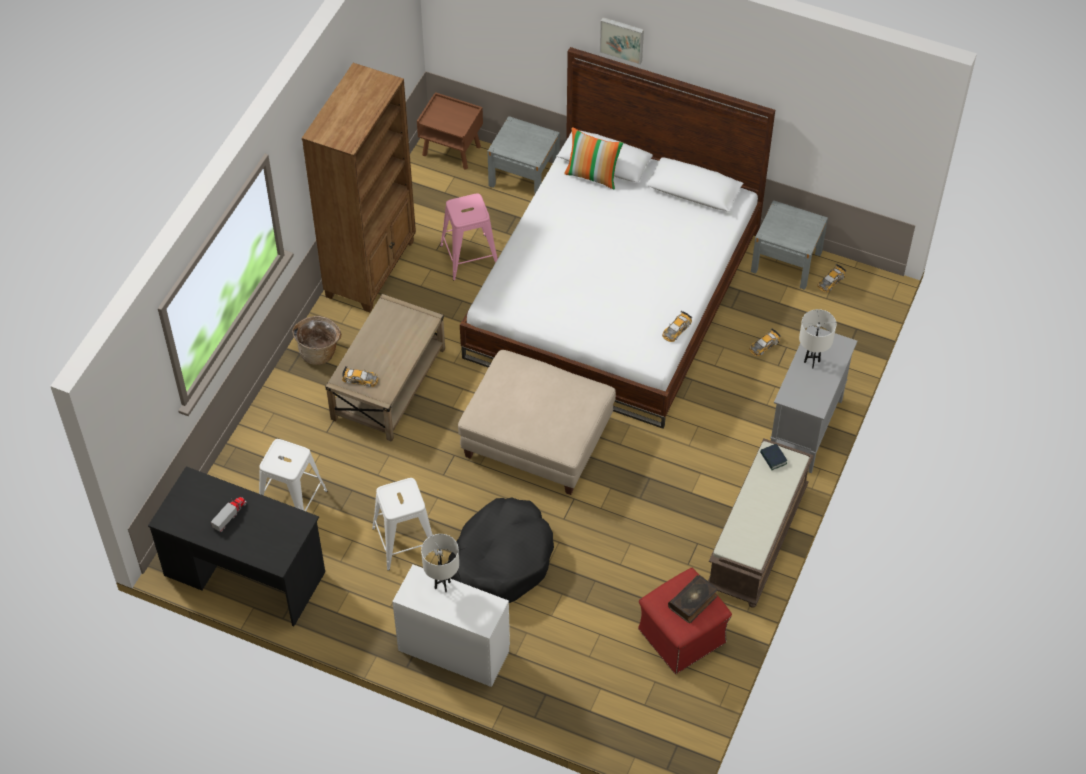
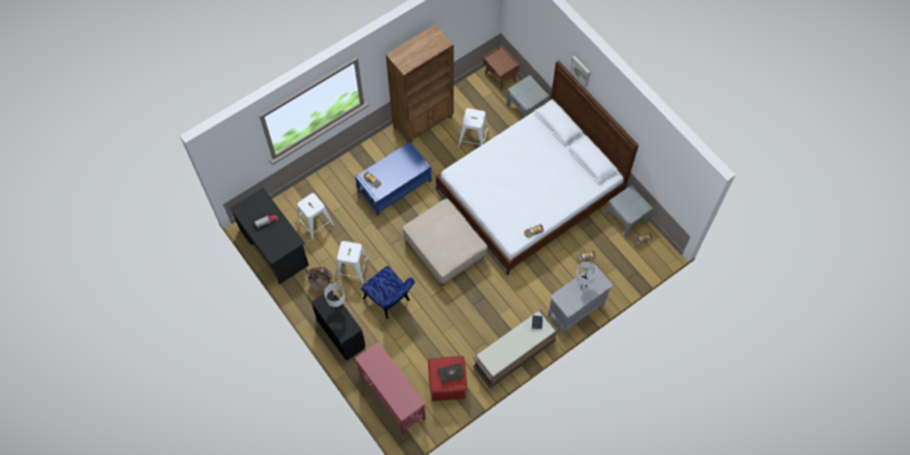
camera: 30 degrees right, 10 degrees up
(319, 351) = (373, 153): basket -> basket (322, 284)
(388, 383) = (394, 185): beige coffee table -> blue coffee table
(453, 649) = (341, 333): white dresser -> black dresser
(469, 257) = (473, 138): pink stool -> white stool
(501, 560) = (389, 301): black dog bed -> blue chair
(592, 175) = (547, 128): pillow -> none
(606, 702) = (392, 397): none -> red console table

